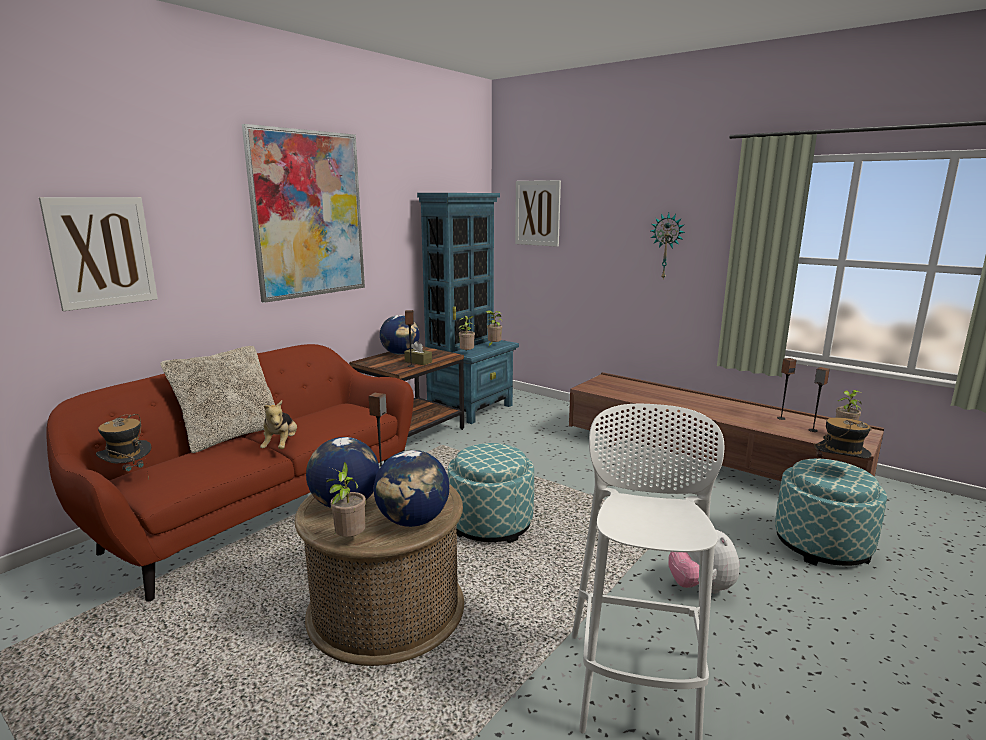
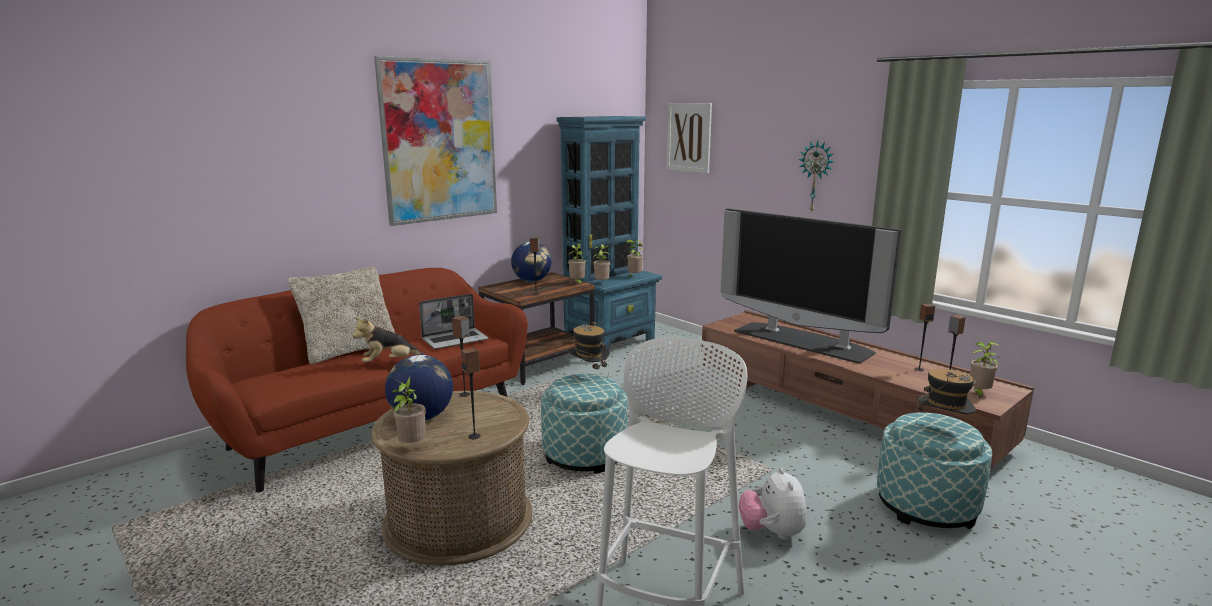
camera: 10 degrees right, 0 degrees up
(102, 252) = (241, 177): picture -> none
(129, 476) = (251, 380): hat -> hat (589, 374)
(281, 446) = (389, 363): plush toy -> plush toy turned 60 degrees clockwise
(343, 417) = (455, 340): none -> laptop
(413, 521) = (474, 436): globe -> speaker
(418, 362) = (545, 290): brown tissue box -> none
(446, 354) = (577, 283): none -> potted plant
(668, 398) = (803, 341): none -> television

